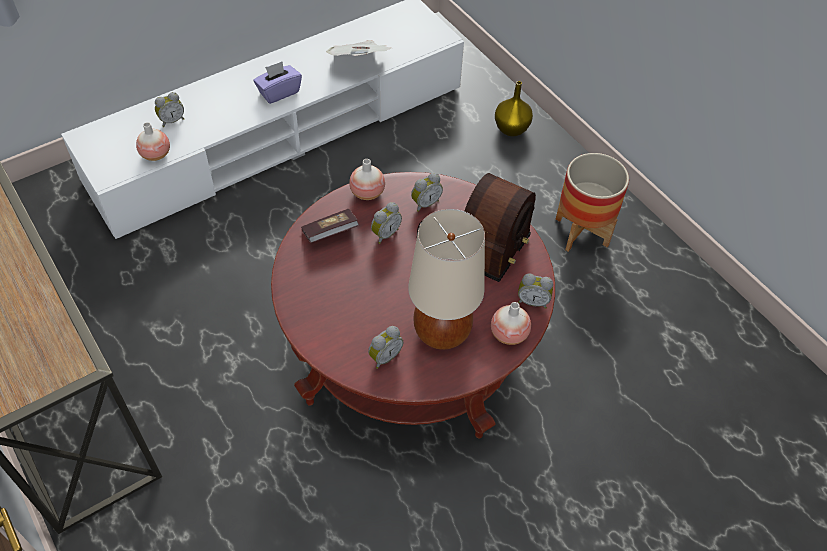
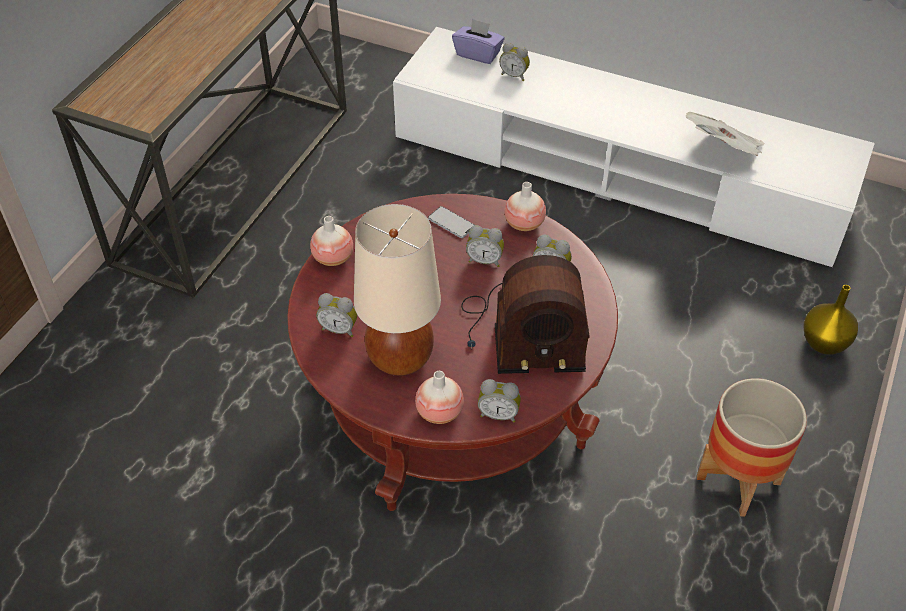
camera: 60 degrees right, 5 degrees down
(156, 155) = (466, 87): vase -> vase (333, 258)
(279, 92) = (620, 119): purple tissue box -> purple tissue box (478, 54)
(330, 233) = (451, 223): book -> phone
(533, 301) = (498, 414): alarm clock -> alarm clock turned 60 degrees counterclockwise

